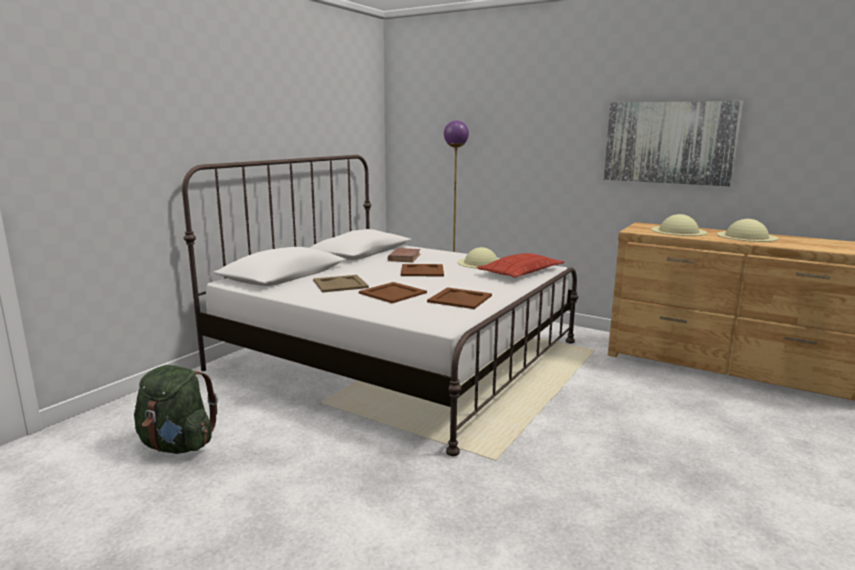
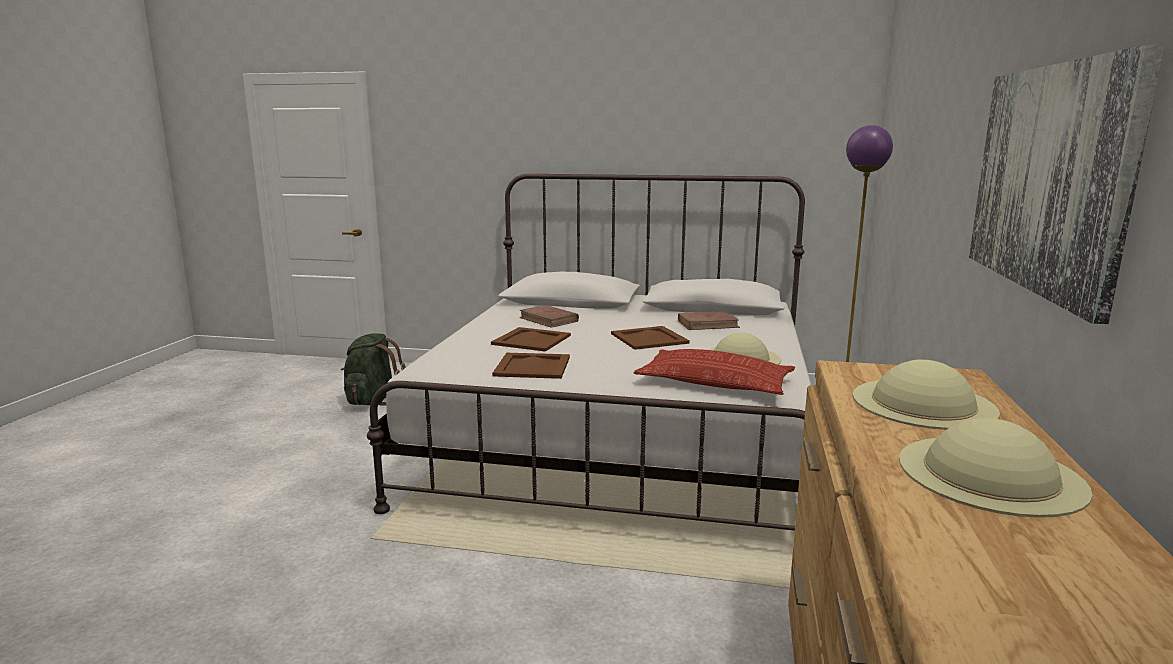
camera: 70 degrees right, 0 degrees up
(339, 284) = (549, 319): beige tray -> brown book

